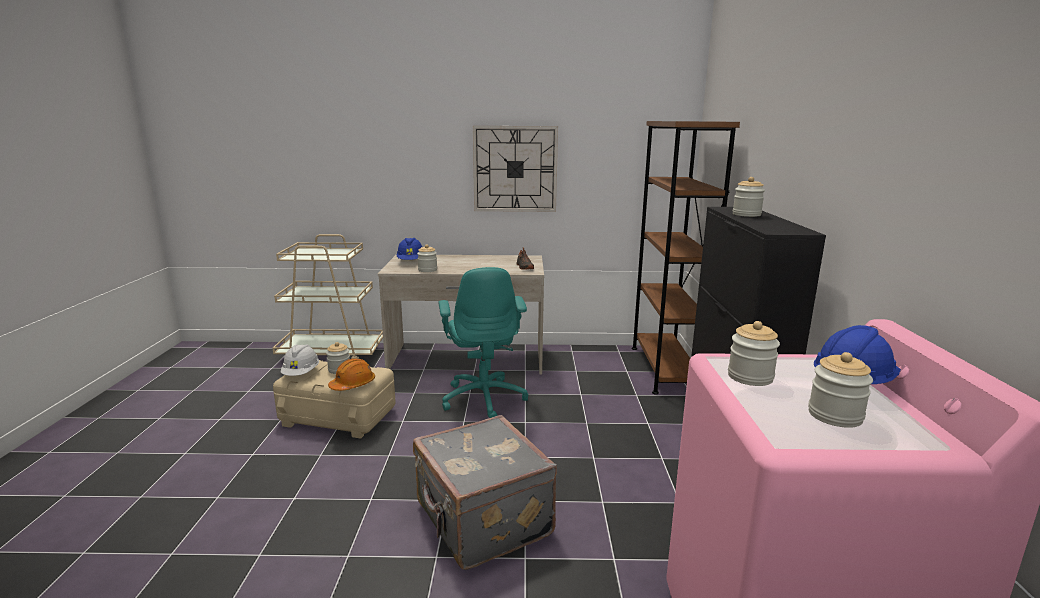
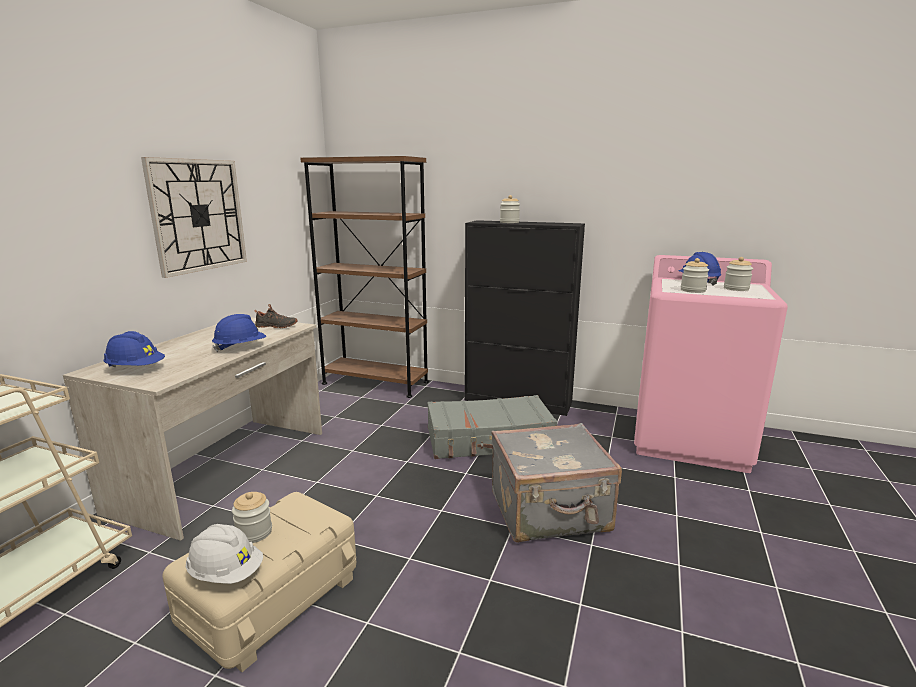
camera: 70 degrees left, 0 degrees up
(353, 385) = (320, 522): orange hard hat -> none
(427, 270) = (201, 364): jar -> none
(466, 270) = (240, 347): none -> blue hard hat
(484, 398) = (338, 474): turquoise office chair -> none
(603, 459) = (489, 440): none -> grey suitcase

